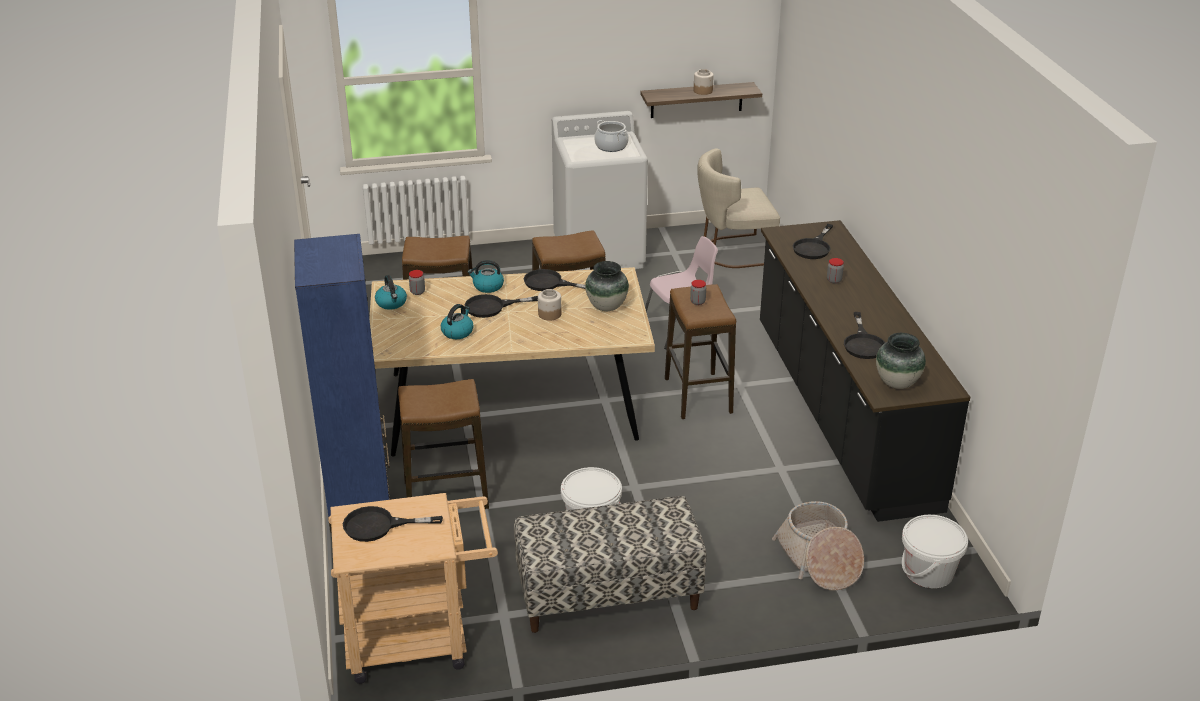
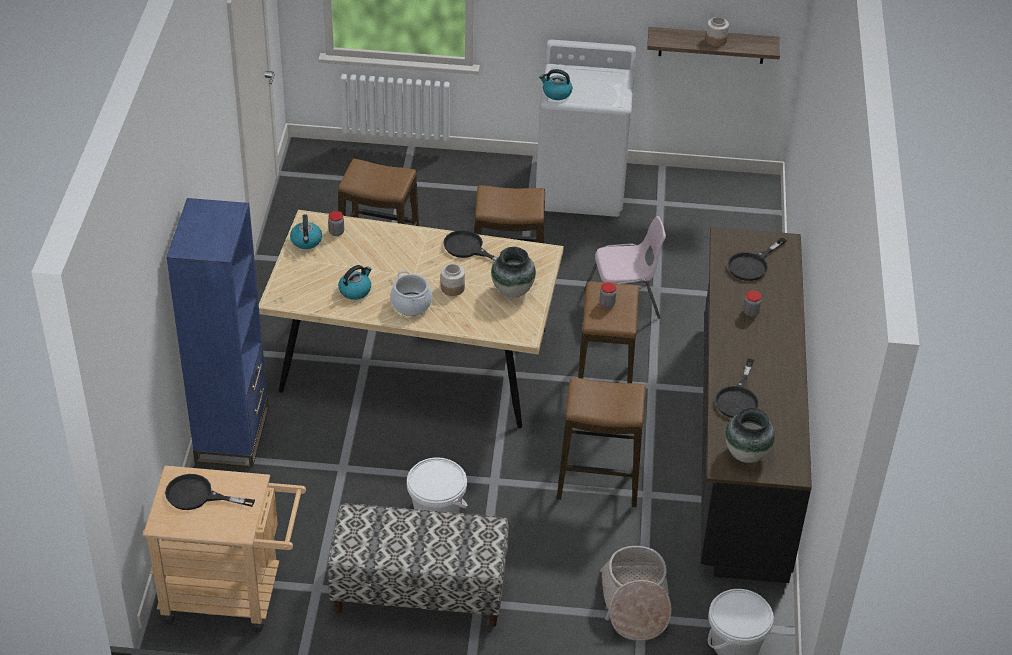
camera: 15 degrees right, 10 degrees up
(446, 495) = (313, 447): stool -> stool (598, 482)
(487, 286) = (406, 240): kettle -> kettle (556, 93)
(492, 307) = (401, 267): black frying pan -> none
(611, 146) = (599, 87): cooking pot -> cooking pot (411, 304)
(732, 252) = (723, 215): beige chair -> none

